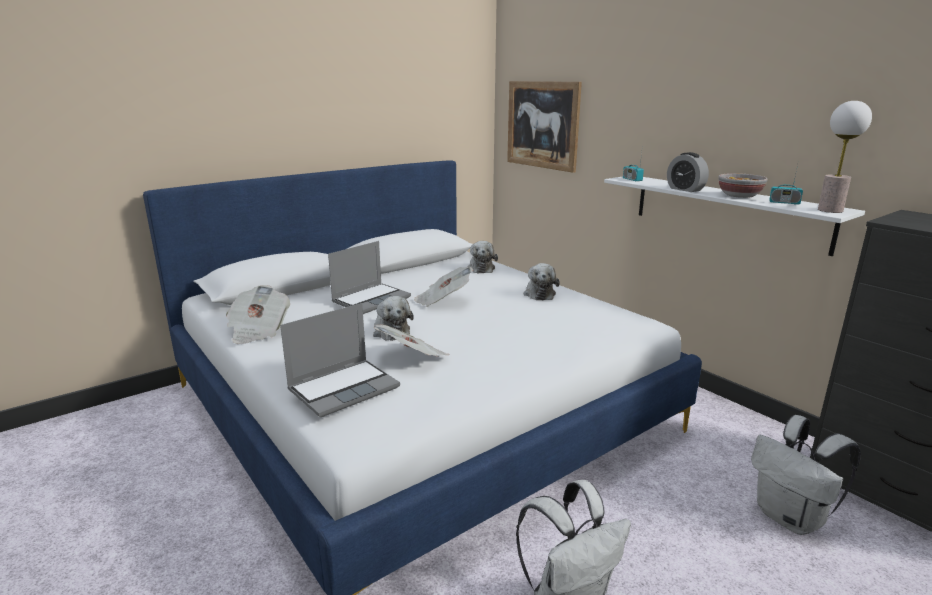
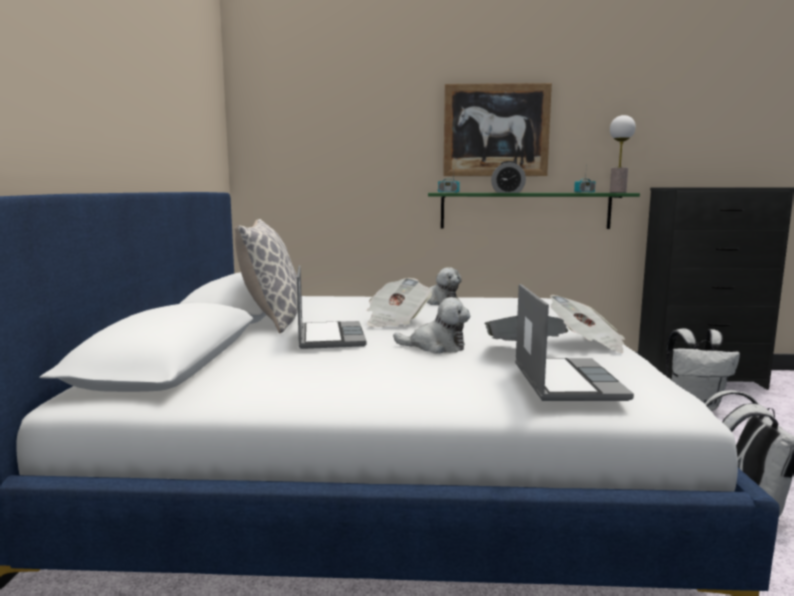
camera: 50 degrees left, 10 degrees down
(258, 331) = (303, 392): newspaper -> newspaper (587, 344)
(393, 275) = (273, 320): none -> pillow
(481, 268) = (336, 300): plush toy -> none
(542, 125) = (308, 154): picture -> picture (496, 130)
(727, 211) = (525, 210): white shelf -> green shelf
(739, 196) = (550, 192): bowl -> none

